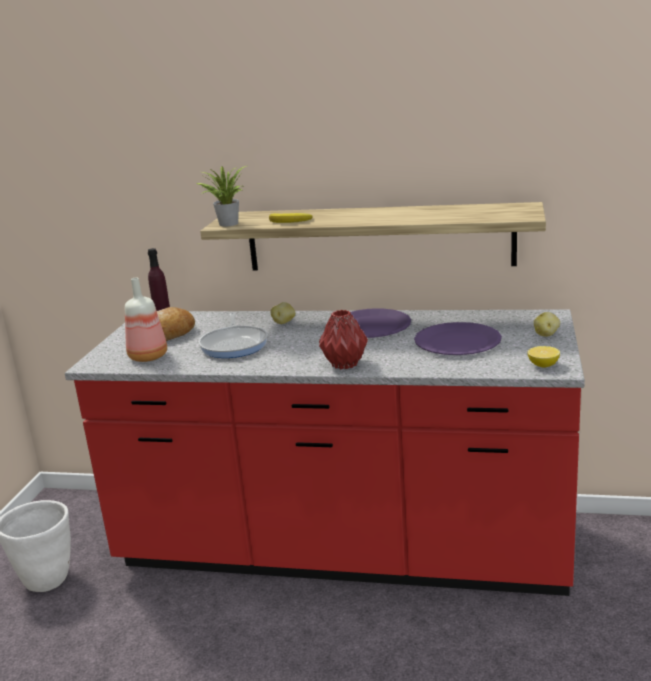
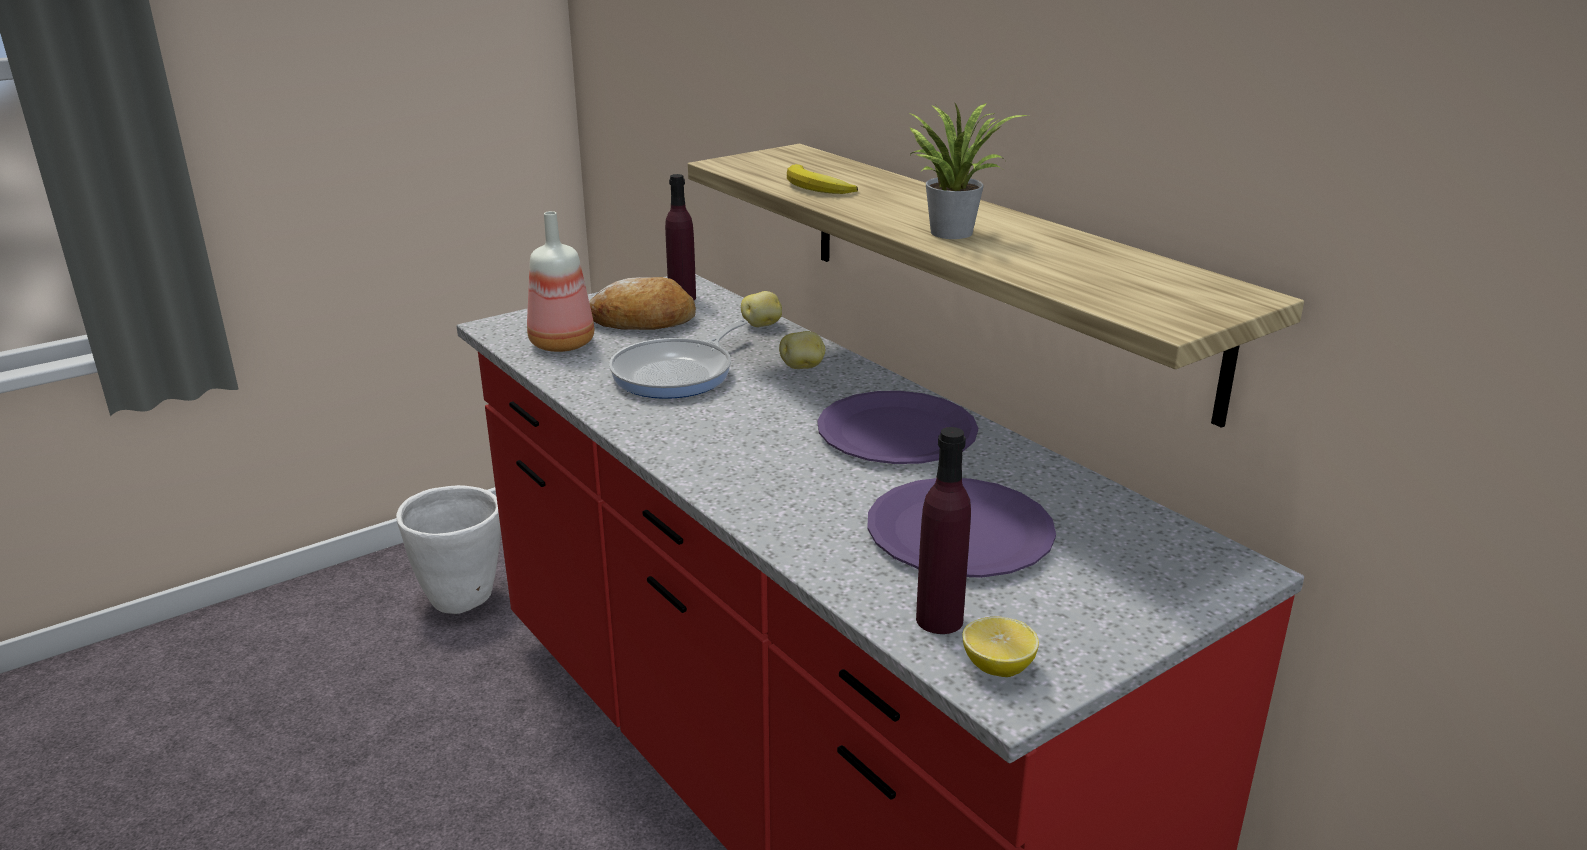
camera: 40 degrees right, 5 degrees up
(227, 223) = (741, 163): potted plant -> potted plant (950, 231)
(343, 364) = (725, 480): red vase -> none
(503, 364) = (939, 620): none -> purple bottle
(546, 334) = (1140, 605): potato -> potato (762, 325)

